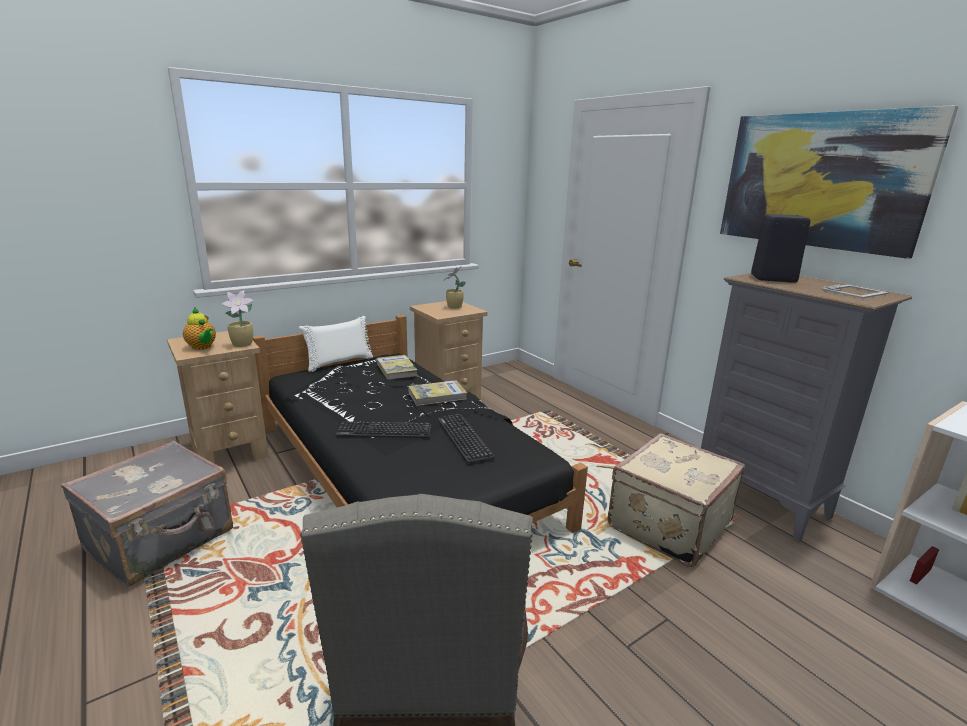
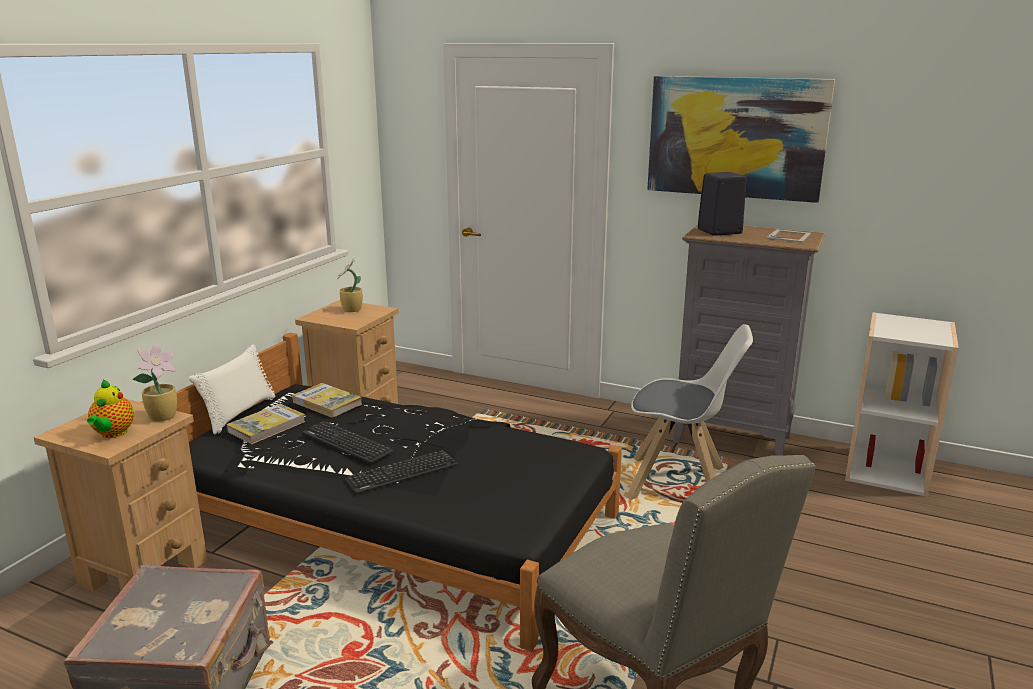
camera: 30 degrees left, 0 degrees up
(202, 347) = (113, 434): teapot -> teapot turned 75 degrees clockwise
(437, 395) = (412, 420): book -> book (266, 426)
(464, 438) = (492, 454): keyboard -> keyboard (346, 442)
(666, 524) = (680, 484): beige suitcase -> chair

